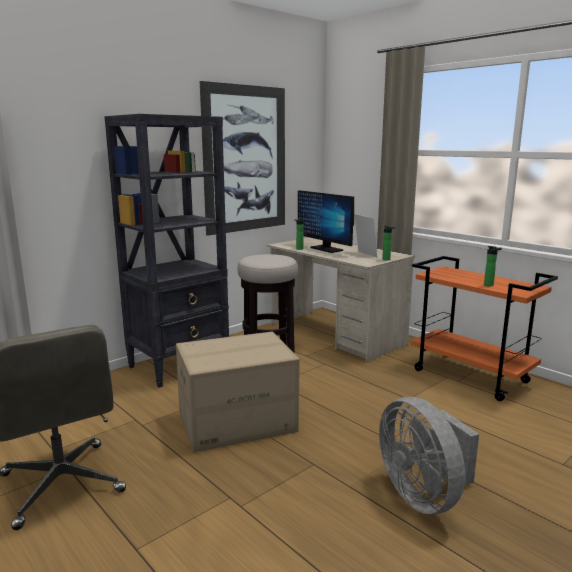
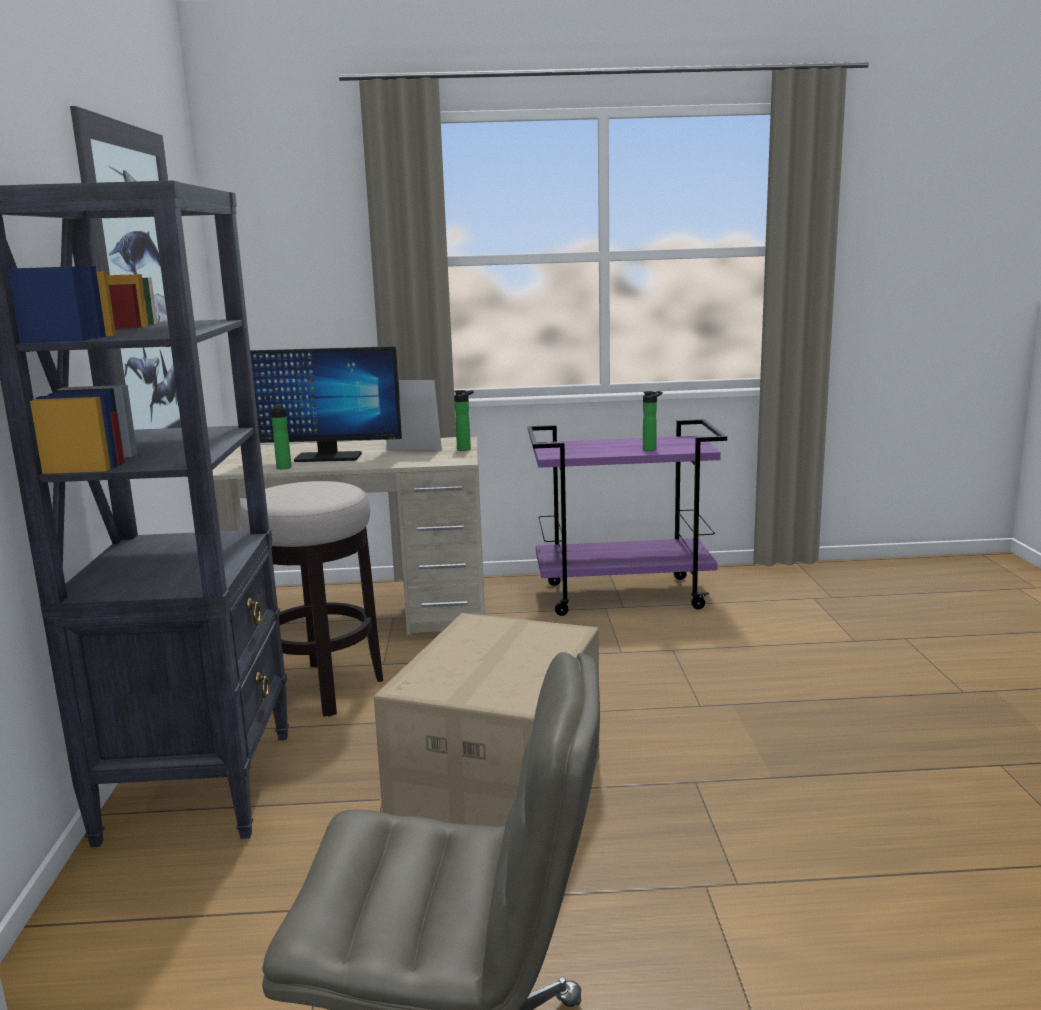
camera: 50 degrees left, 0 degrees up
(423, 495) = (839, 738): grey fan -> none
(471, 376) = (624, 595): orange cart -> purple cart

